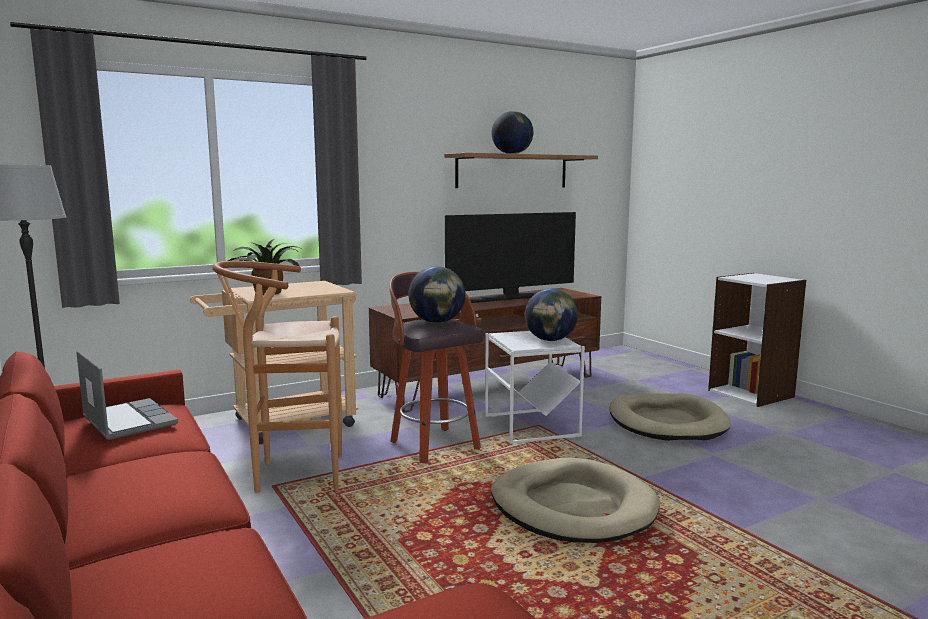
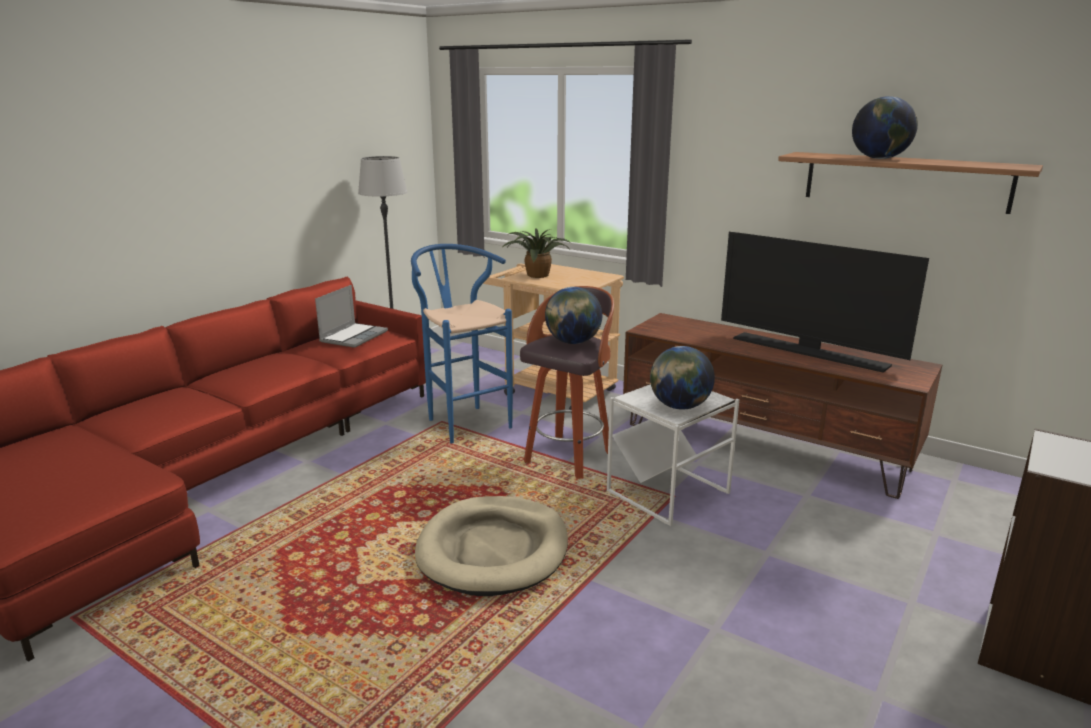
camera: 65 degrees right, 10 degrees up
(290, 475) = (464, 421): brown stool -> blue stool
(667, 422) = (790, 580): beige dog bed -> none

